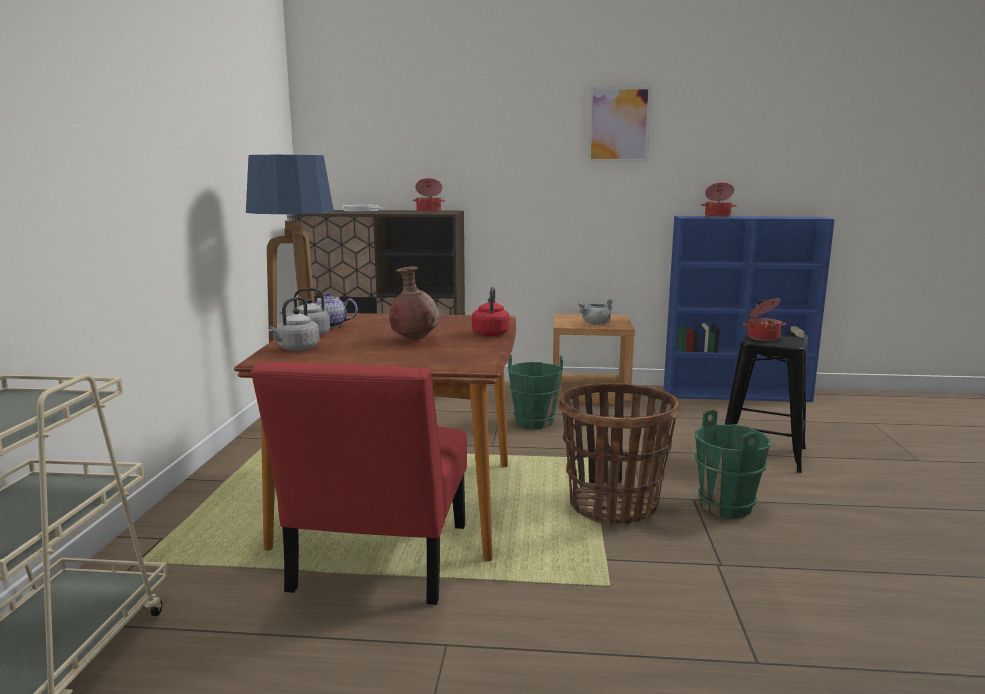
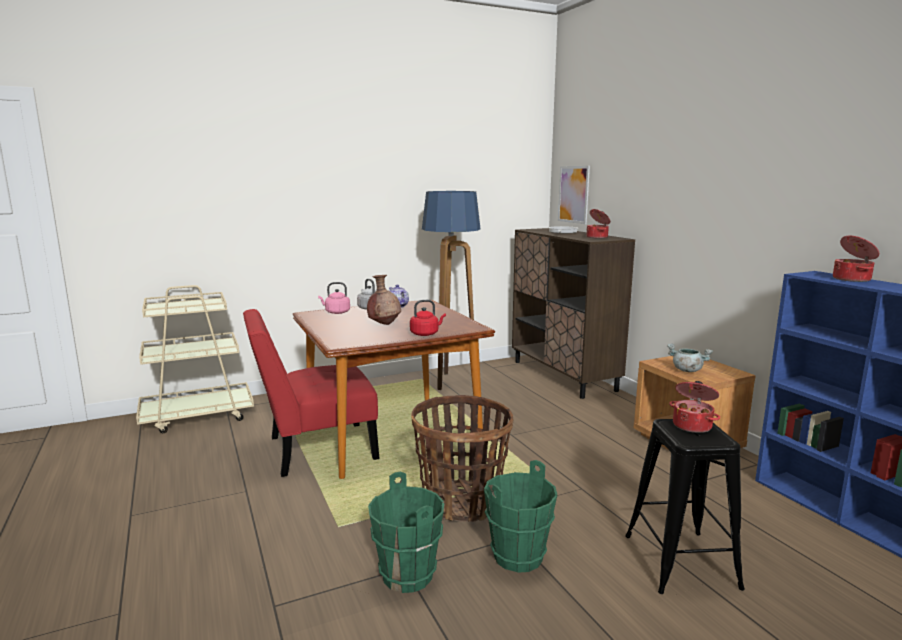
camera: 60 degrees right, 0 degrees up
(296, 349) = (336, 312): grey kettle -> pink kettle
(534, 423) = (579, 437): green bucket -> green bucket (407, 575)
(619, 124) = (769, 159): picture -> picture (573, 194)

